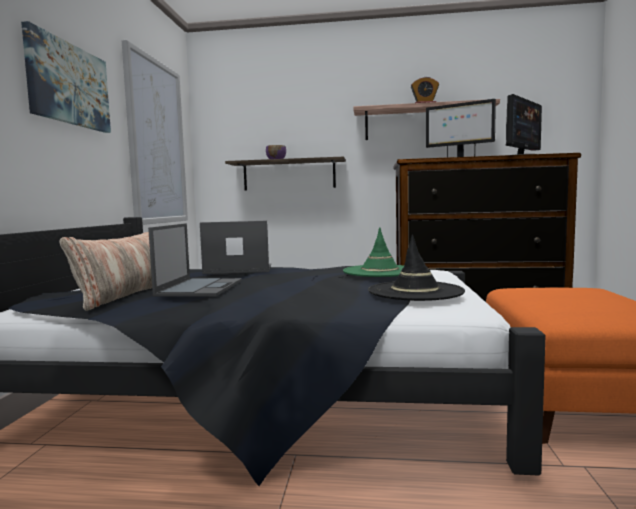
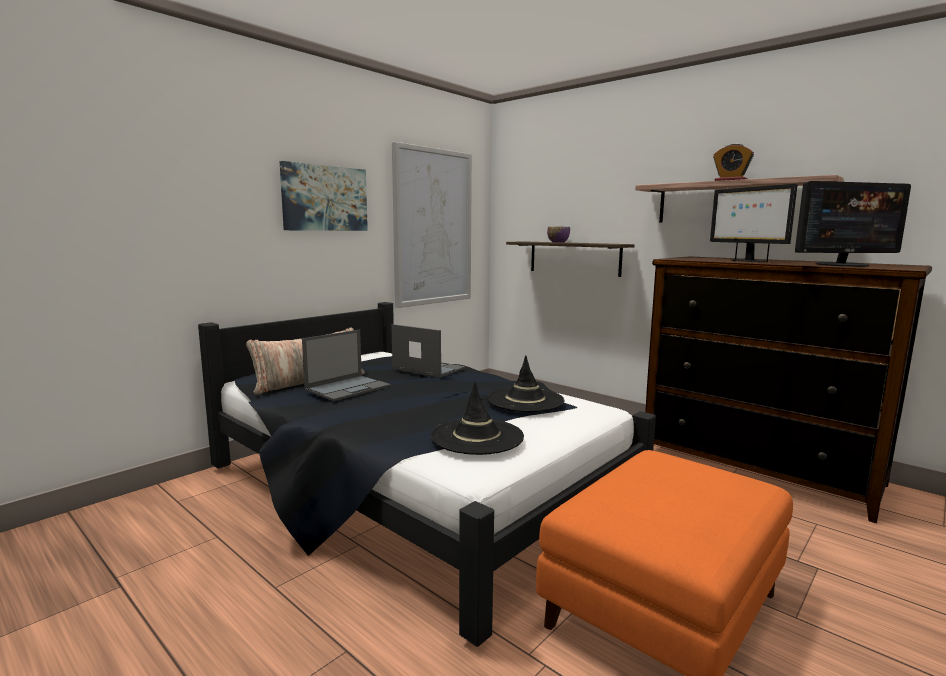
camera: 35 degrees right, 5 degrees up
(379, 271) = (525, 400): green hat -> black hat

